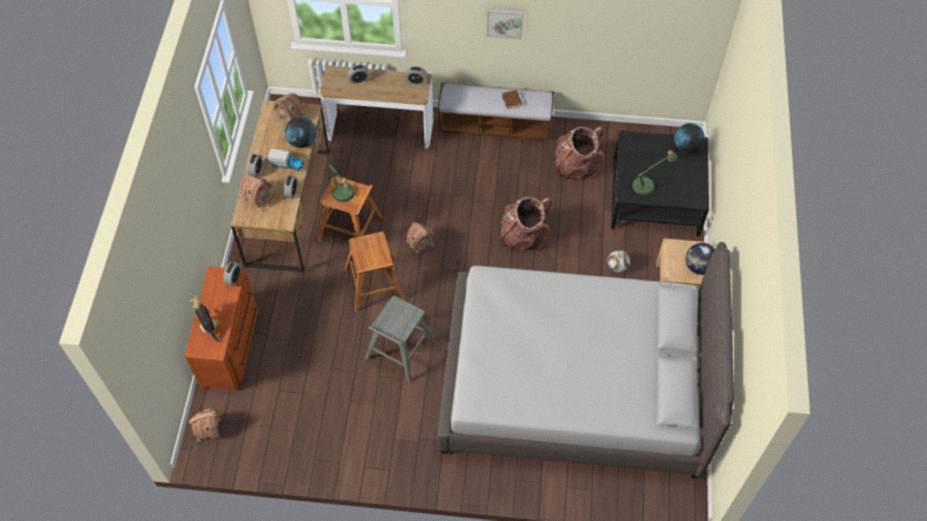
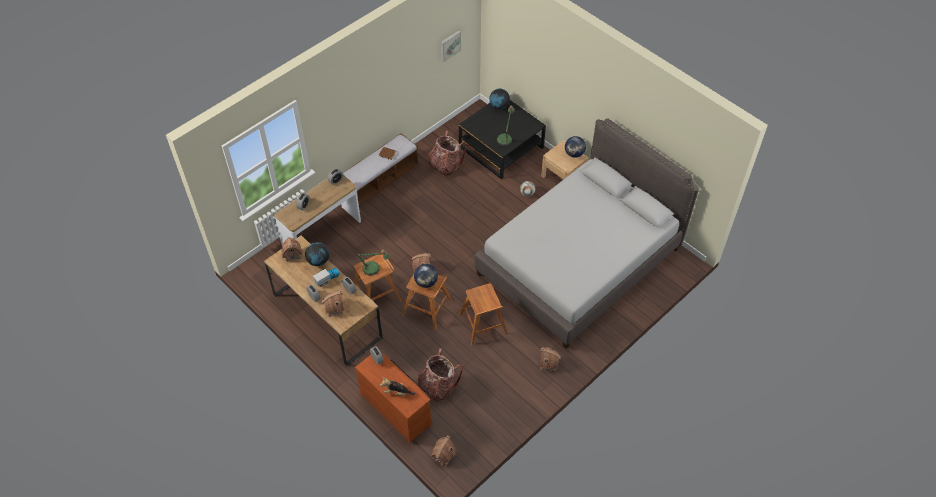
camera: 50 degrees left, 5 degrees down
(370, 252) = (426, 282): none -> globe
(400, 350) = (483, 325): grey stool -> brown stool
(406, 450) = (549, 364): none -> toy house
(505, 22) = (365, 104): picture -> picture (450, 45)
(522, 235) = (465, 219): backpack -> backpack (437, 386)

